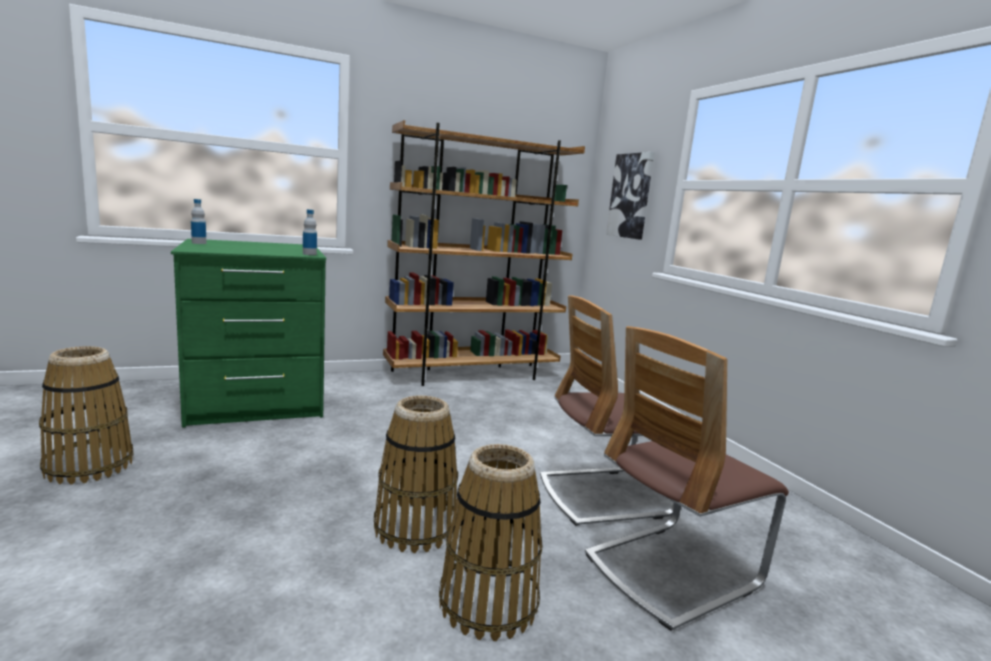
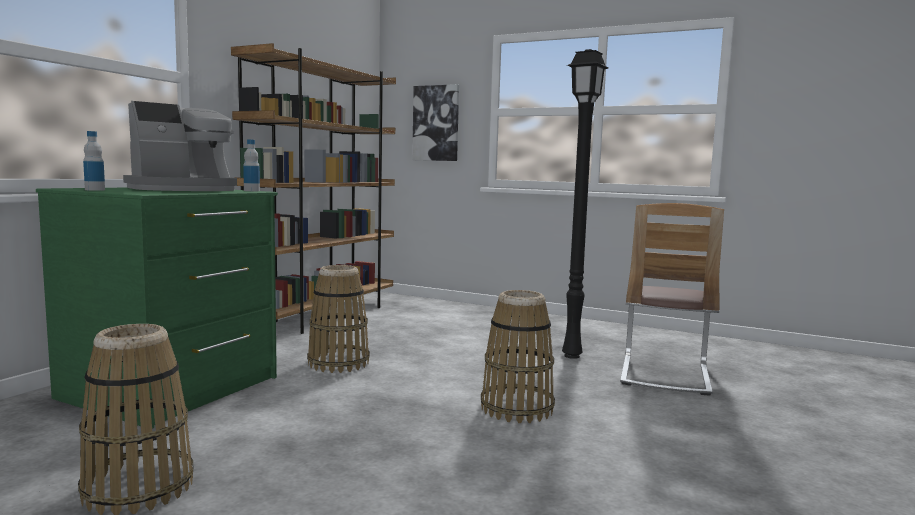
camera: 40 degrees left, 5 degrees down
(270, 248) = (184, 189): none -> coffee machine
(489, 602) = (629, 420): basket -> basket (339, 363)
(604, 495) = (570, 356): chair -> black floor lamp

